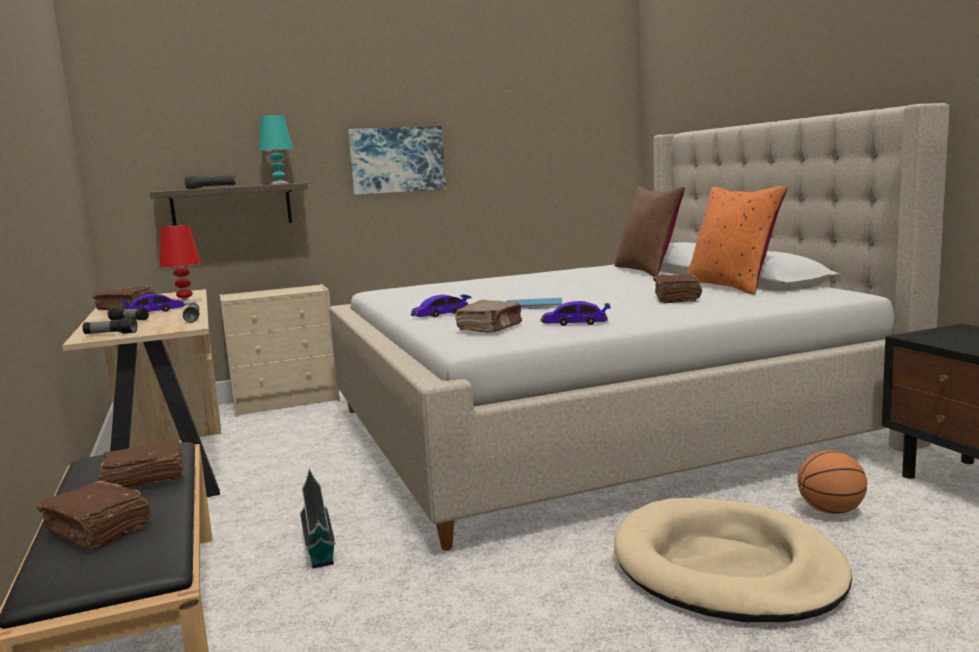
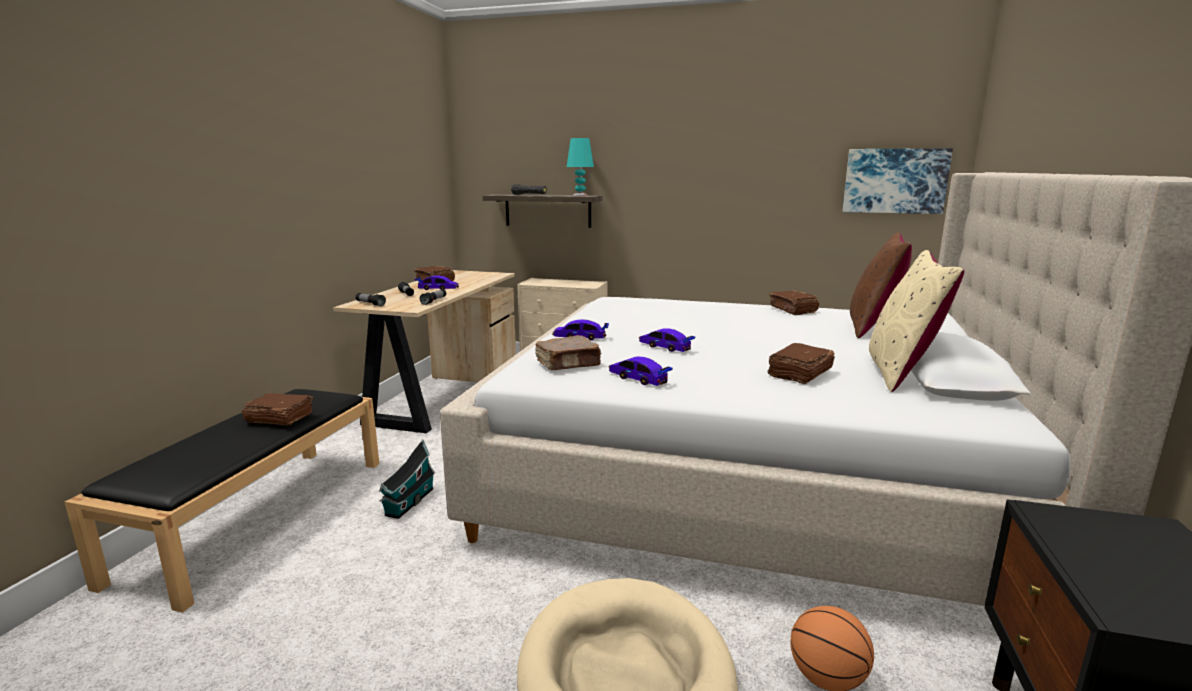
camera: 35 degrees right, 5 degrees up
(98, 530) = (198, 448): brown book -> brown book (793, 310)
(185, 303) = (469, 284): red table lamp -> none
(397, 160) = (685, 180): picture -> picture (894, 181)
(535, 305) = (665, 347): blue book -> toy car
(731, 286) = (901, 372): orange pillow -> beige pillow

